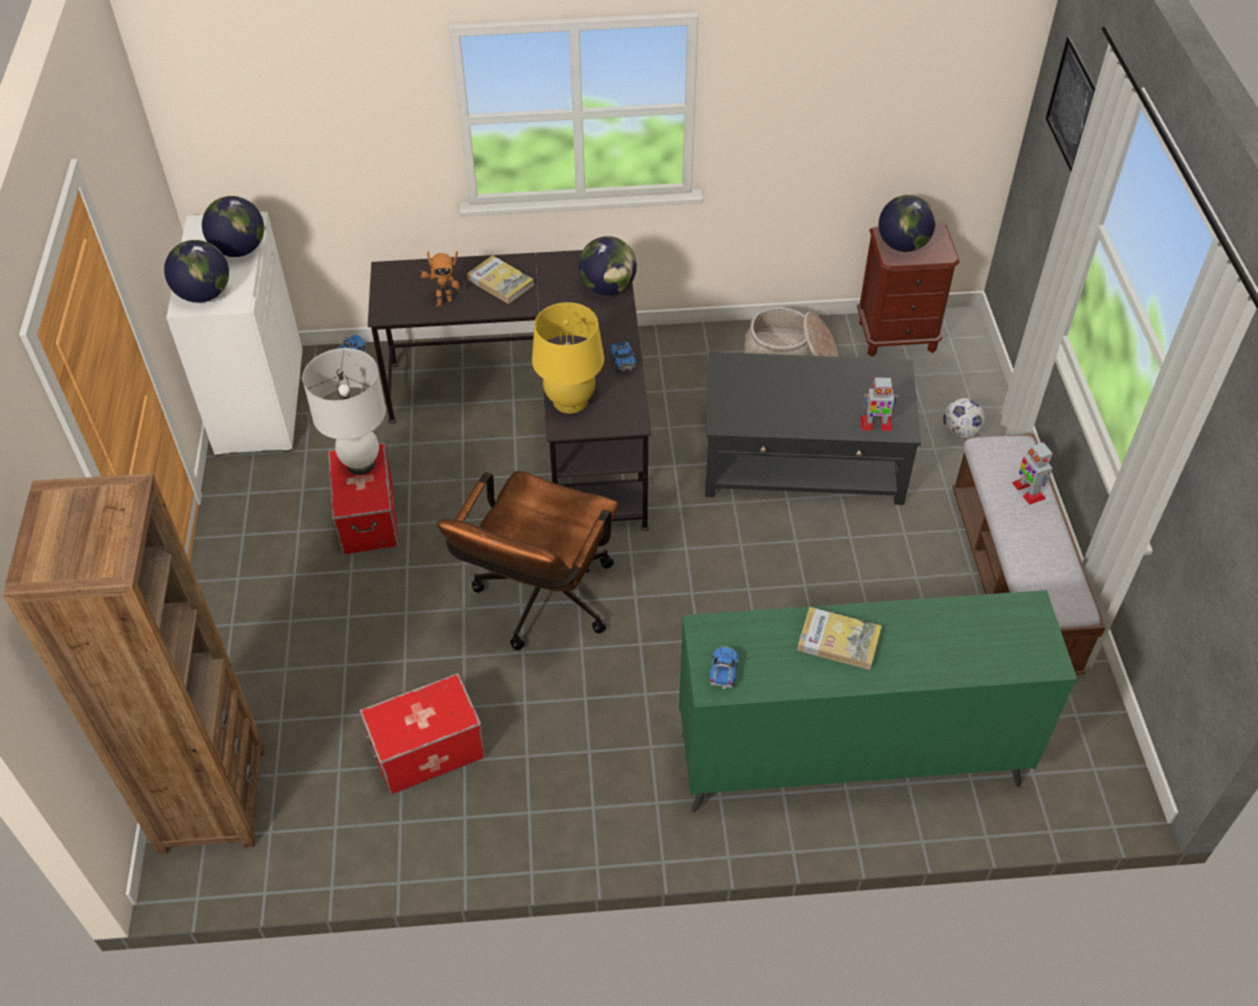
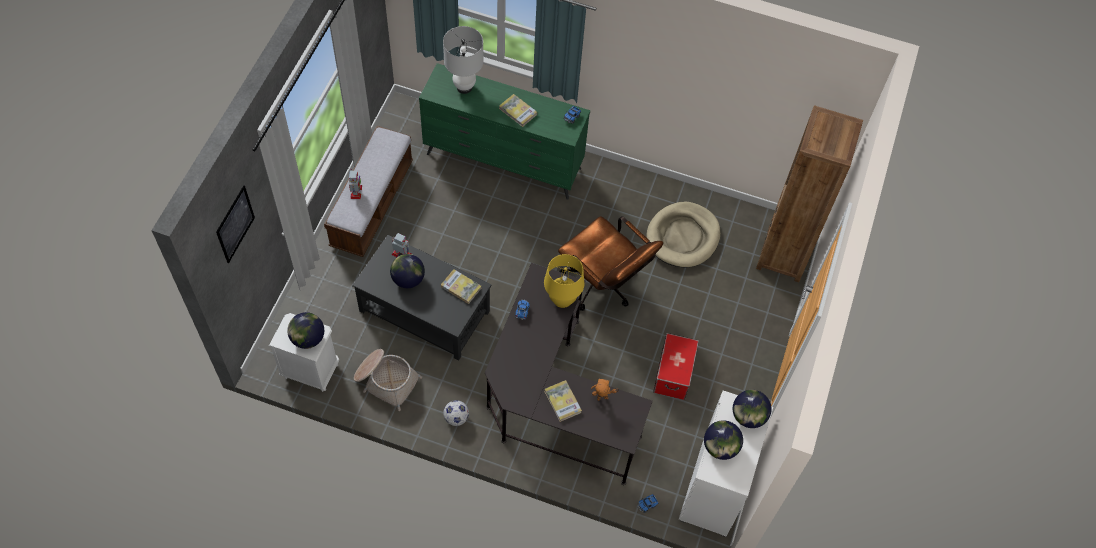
camera: 160 degrees left, 10 degrees up
(360, 464) = (674, 368): white table lamp -> white table lamp (464, 87)
(427, 752) = (683, 237): storage box -> beige dog bed
(539, 604) = (603, 286): brown office chair -> brown office chair turned 90 degrees clockwise
(608, 288) = (502, 369): globe -> globe (408, 279)
(749, 413) = (461, 287): none -> book
(897, 336) = (311, 371): brown nightstand -> white nightstand
(960, 432) = (329, 292): football -> football (456, 418)

